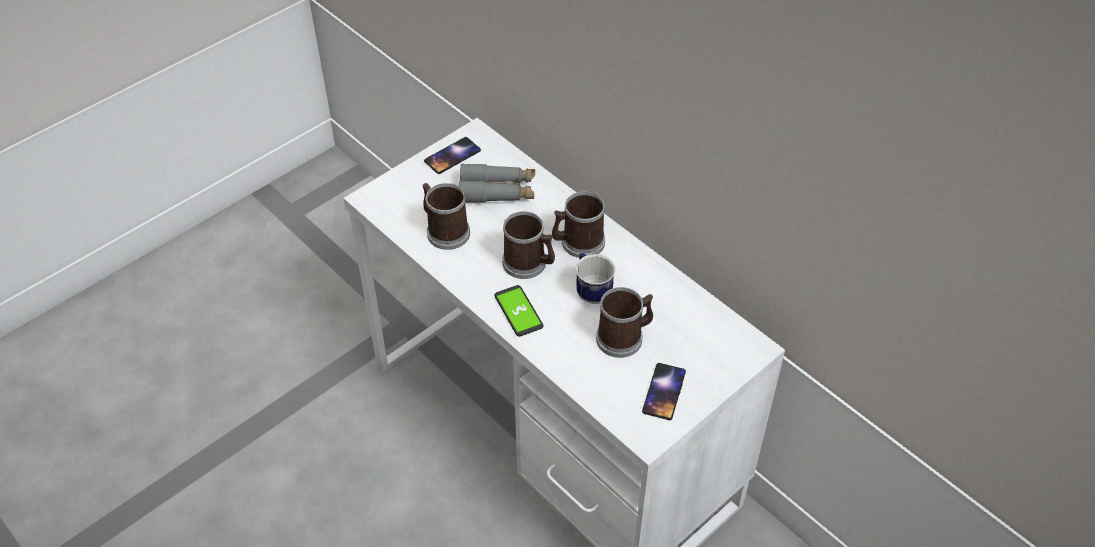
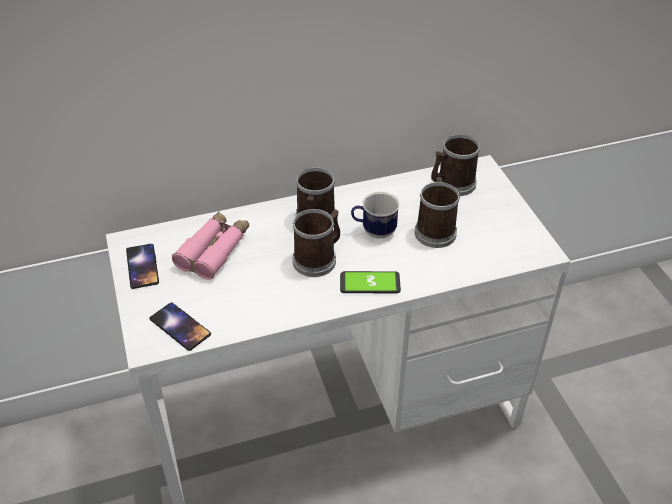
camera: 65 degrees left, 5 degrees down
(444, 231) = (237, 302): mug -> mug (452, 184)
(497, 191) = (214, 250): grey binoculars -> pink binoculars
(664, 391) = (502, 227): phone -> phone (180, 326)

